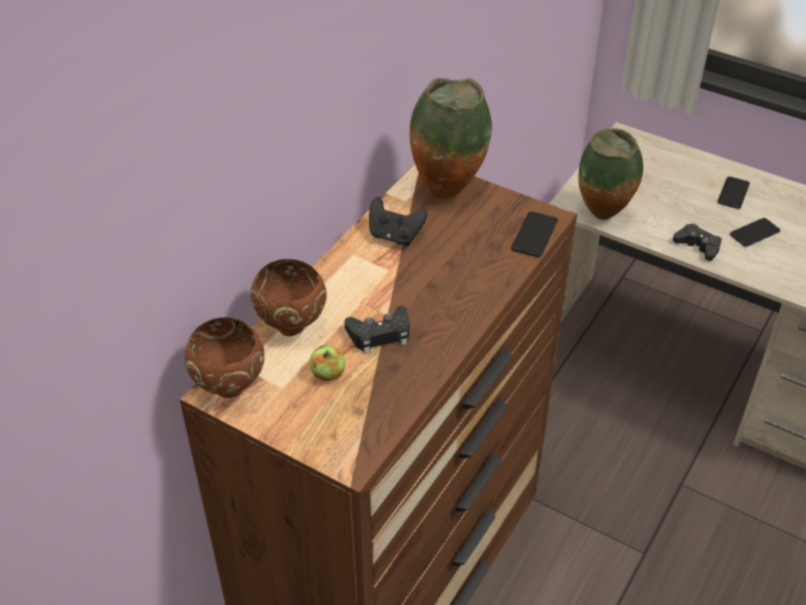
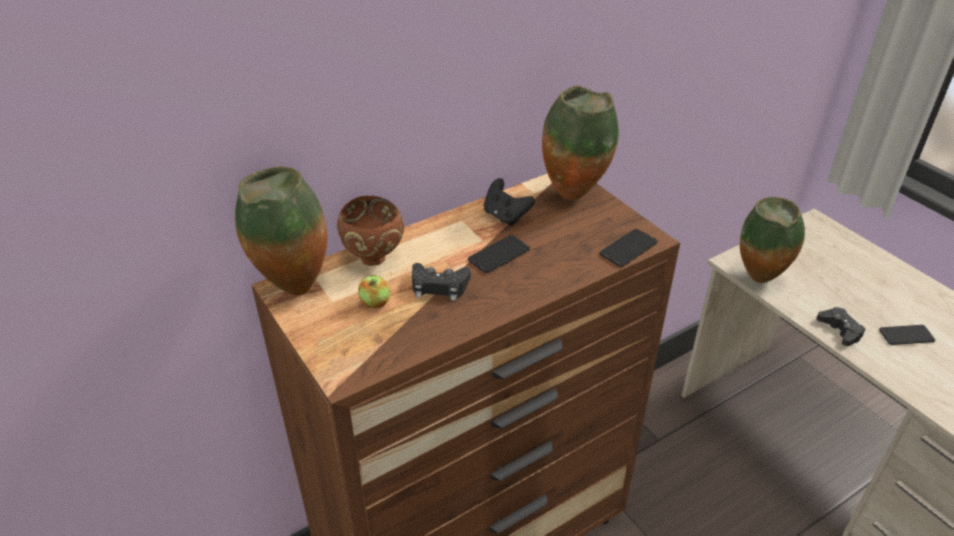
camera: 25 degrees right, 5 degrees down
(230, 389) = (293, 289): brown bowl -> vase
(733, 193) = (901, 295): phone -> phone (499, 255)

